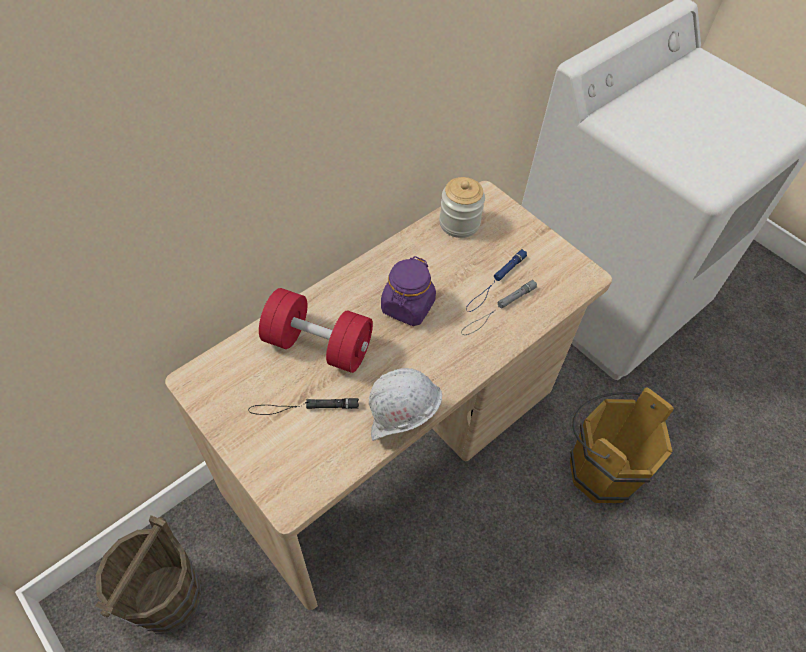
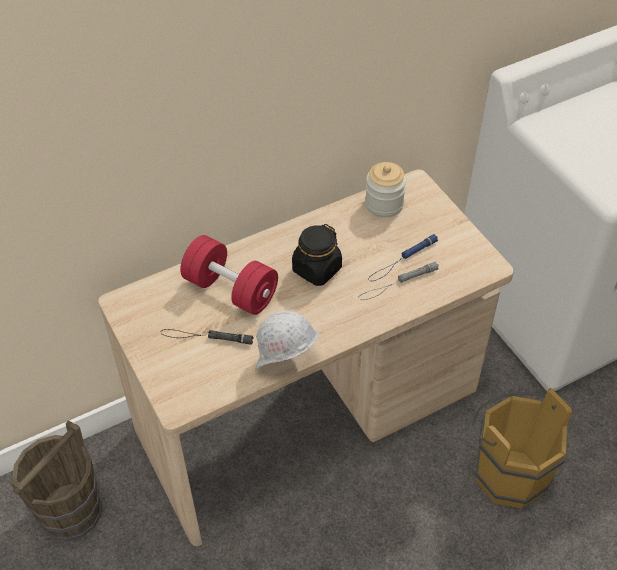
camera: 15 degrees right, 5 degrees down
(407, 307) = (316, 269): purple jar -> black jar

